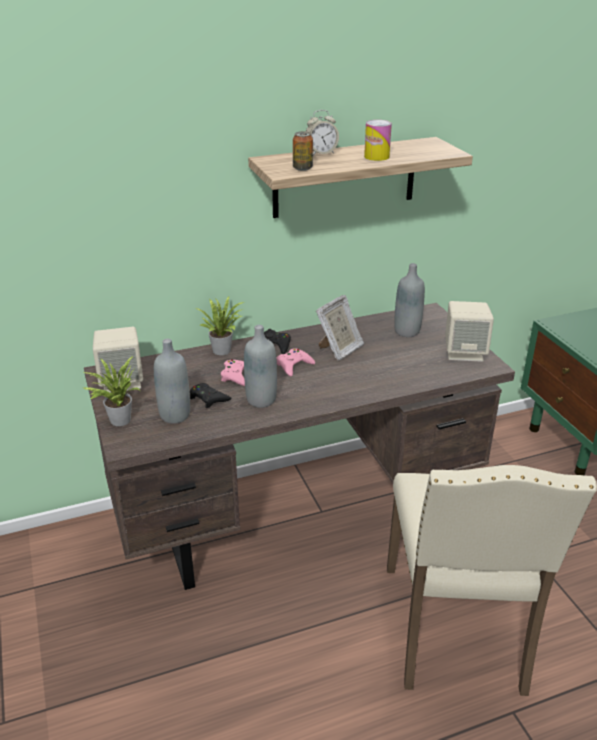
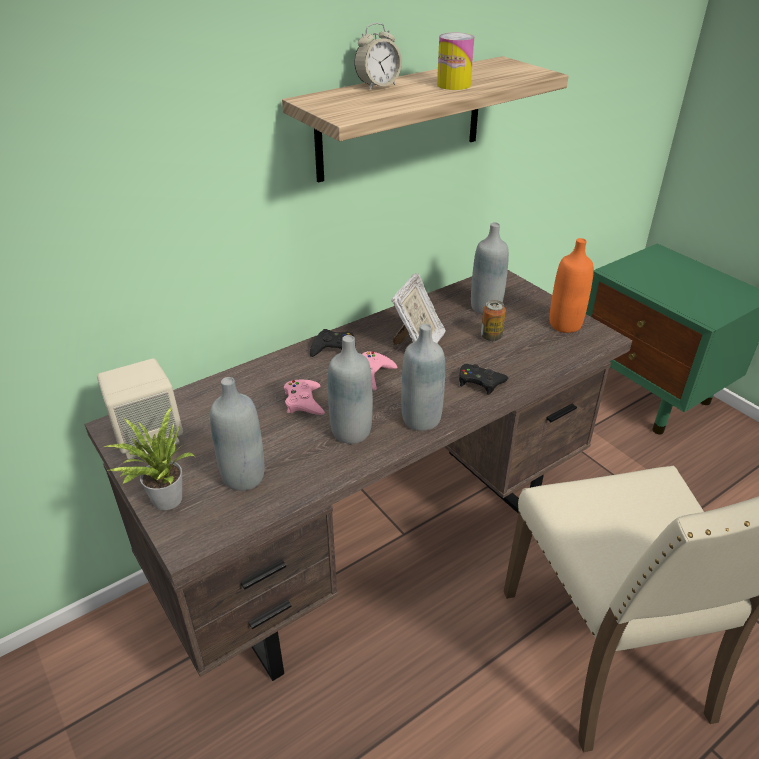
camera: 15 degrees left, 5 degrees up
(208, 398) = (280, 442): black game controller -> black game controller (480, 382)
(223, 349) = (271, 365): potted plant -> none
(302, 168) = (369, 107): can -> can (491, 337)
(315, 400) = (421, 419): none -> grey bottle
(464, 352) = (565, 324): beige speaker -> orange bottle

